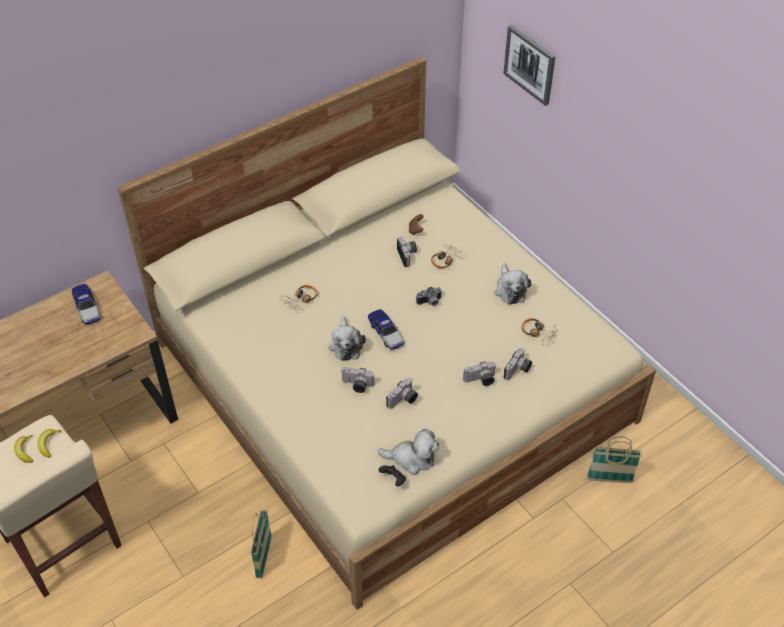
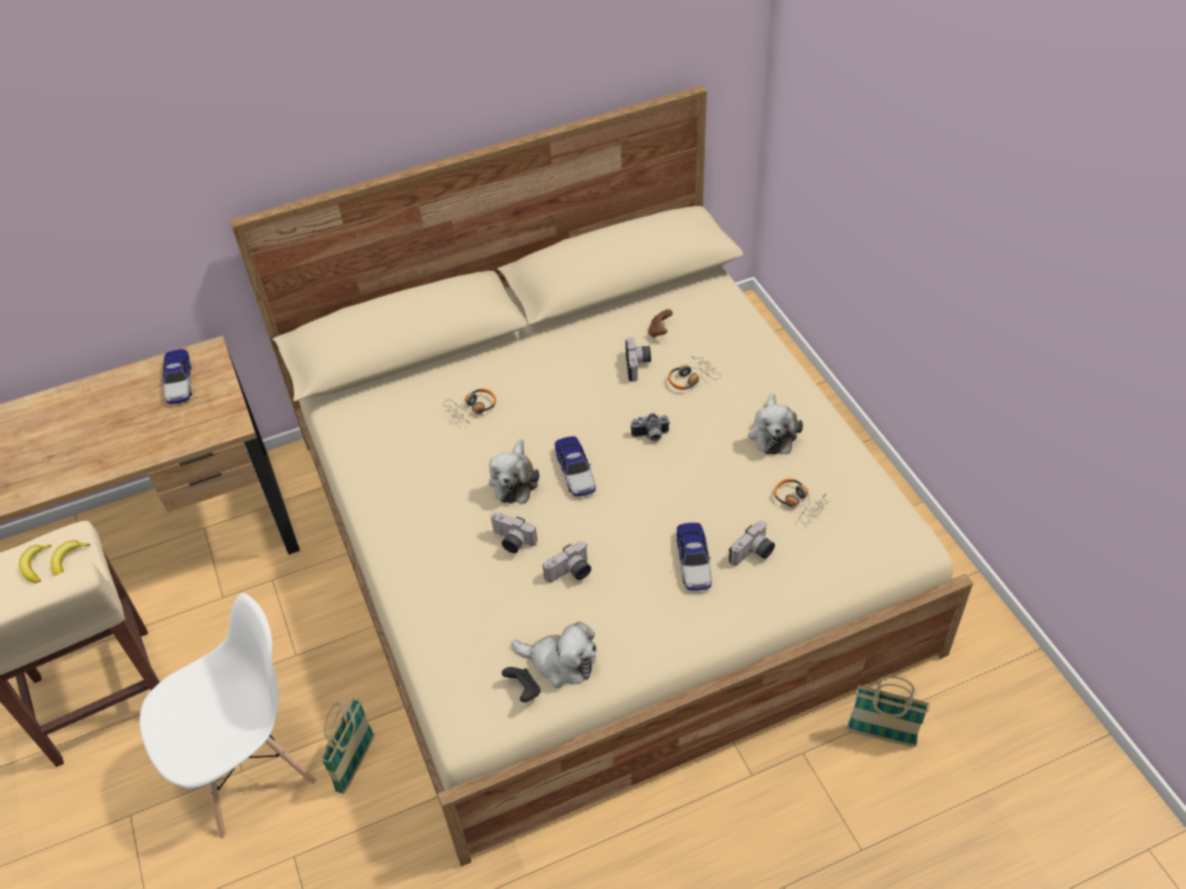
camera: 15 degrees right, 0 degrees up
(190, 574) = (251, 769): none -> white chair
(480, 380) = (693, 561): camera -> toy car
(530, 64) = (849, 105): picture -> none

